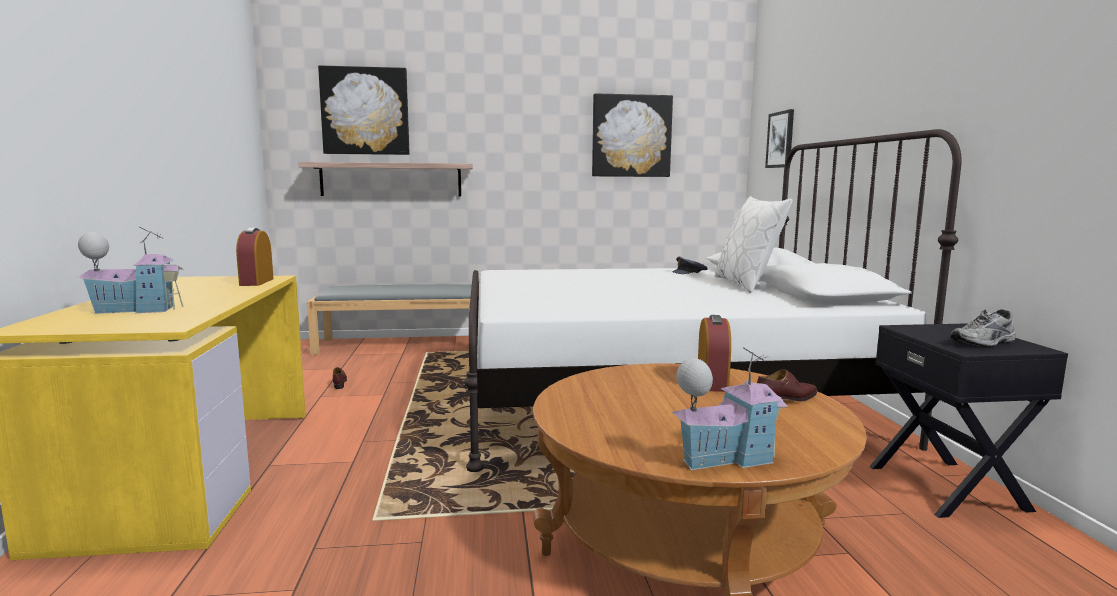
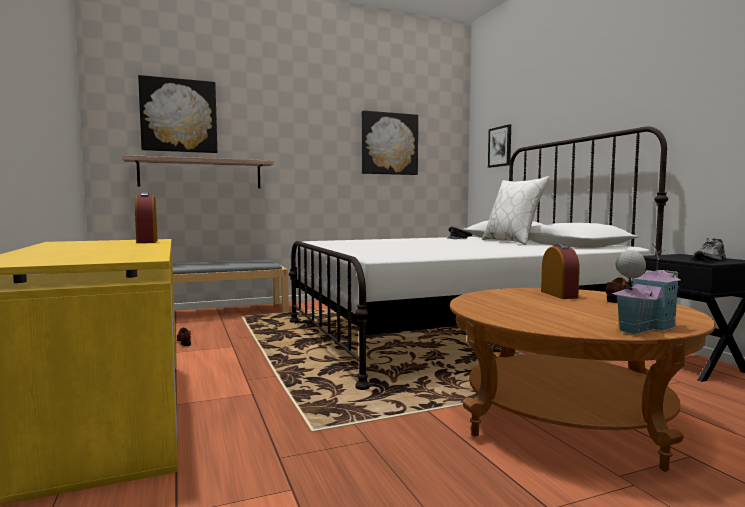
camera: 15 degrees left, 5 degrees down
(137, 310) = (79, 254): toy house -> none

